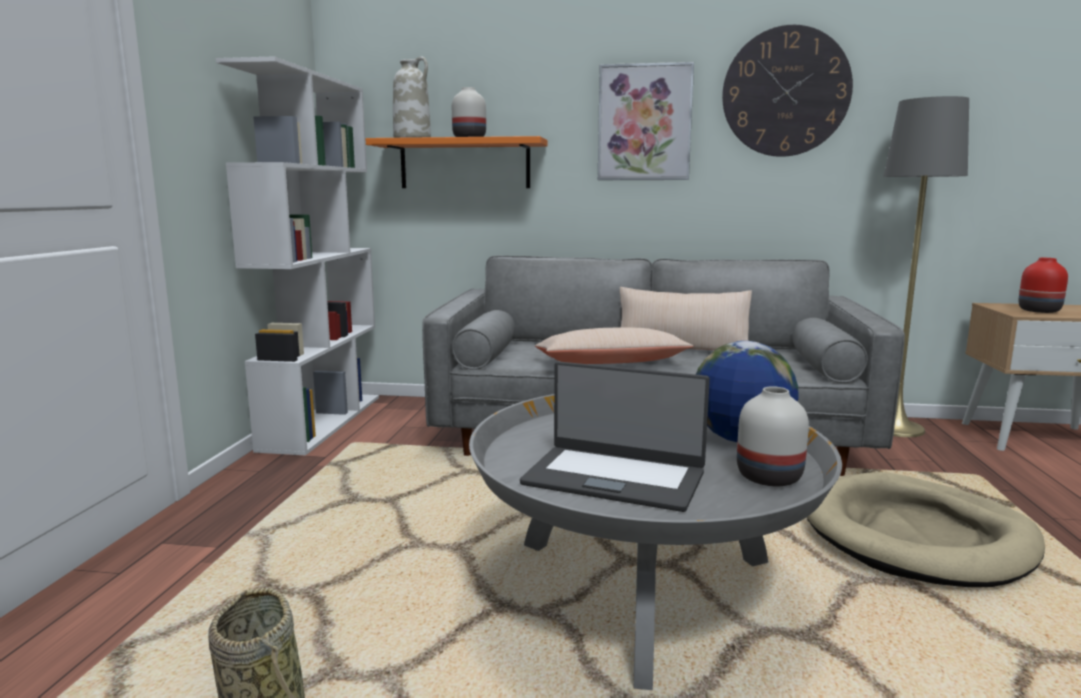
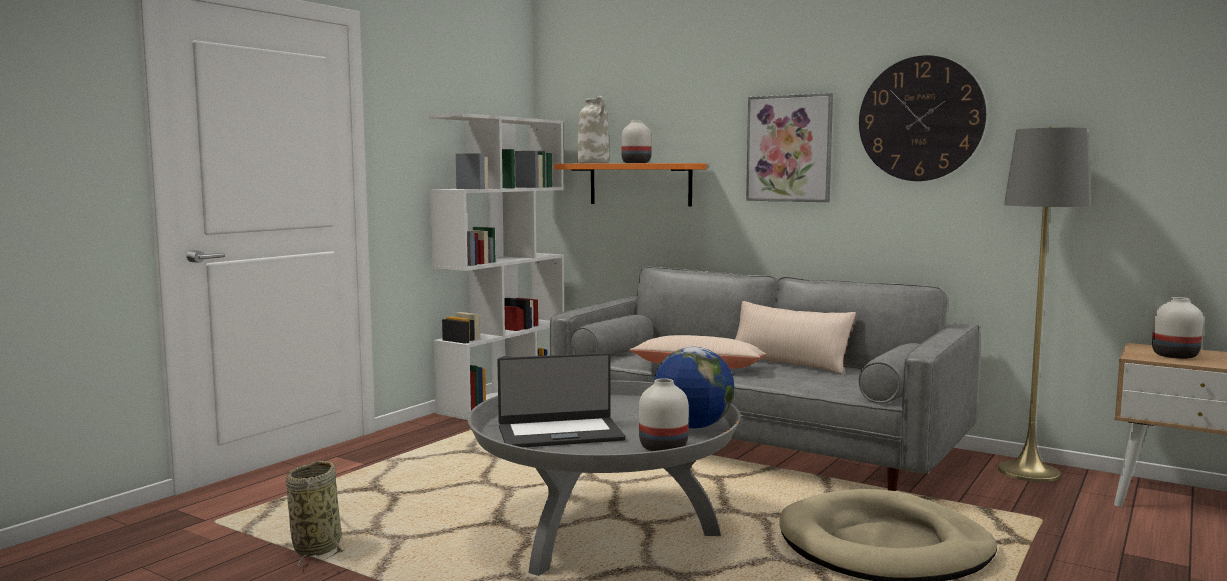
camera: 25 degrees right, 5 degrees down
(614, 477) = (560, 433): laptop -> laptop turned 60 degrees counterclockwise
(1040, 310) = (1176, 356): red vase -> white vase

